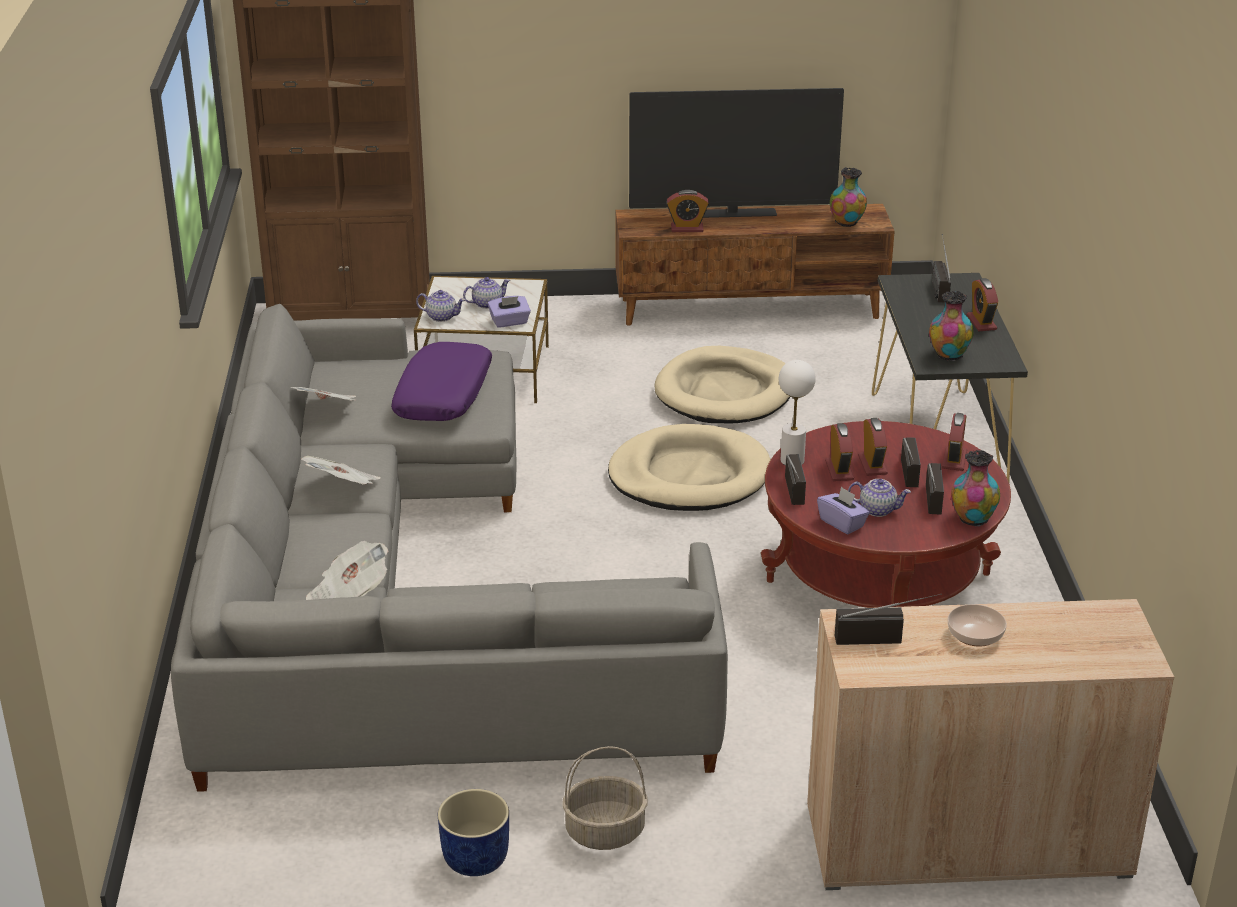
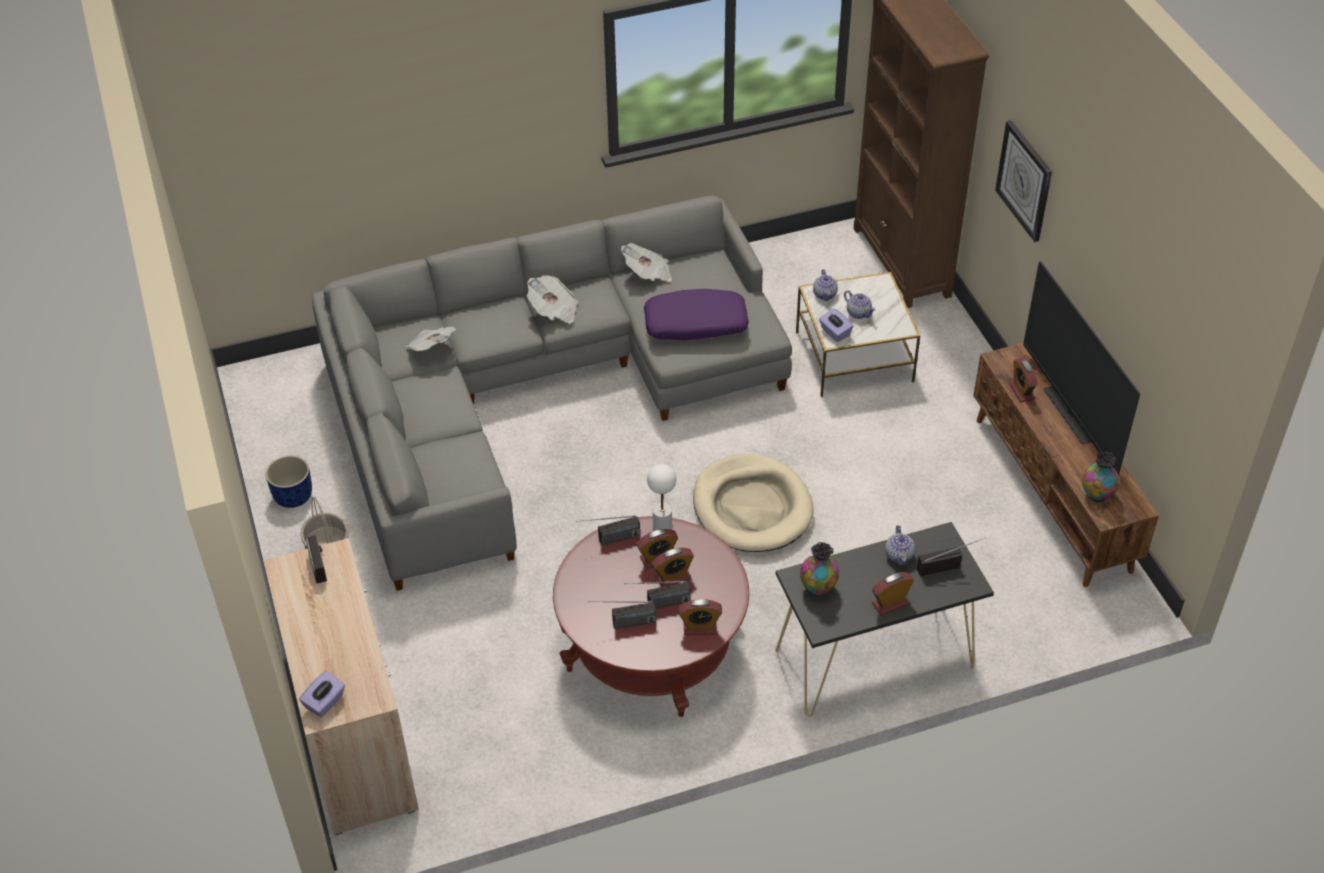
camera: 75 degrees right, 15 degrees up
(528, 58) = (1025, 180): none -> wall clock
(725, 392) = (893, 504): beige dog bed -> none
(842, 523) = (583, 571): purple tissue box -> purple tissue box (325, 702)
(878, 509) = (608, 590): teapot -> teapot (899, 555)
(972, 519) = (614, 649): vase -> none
(975, 636) = (332, 621): bowl -> none

